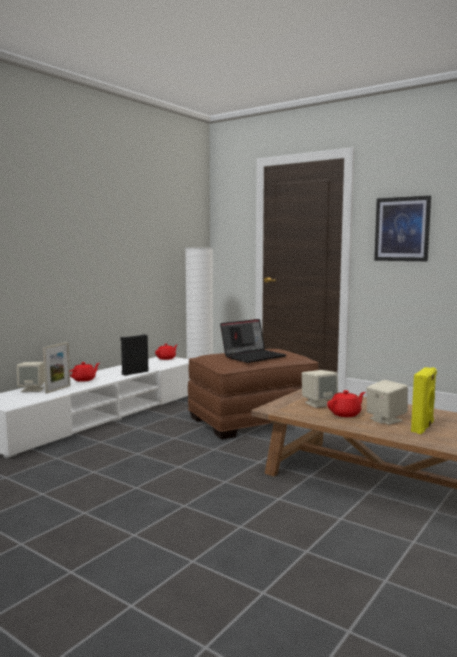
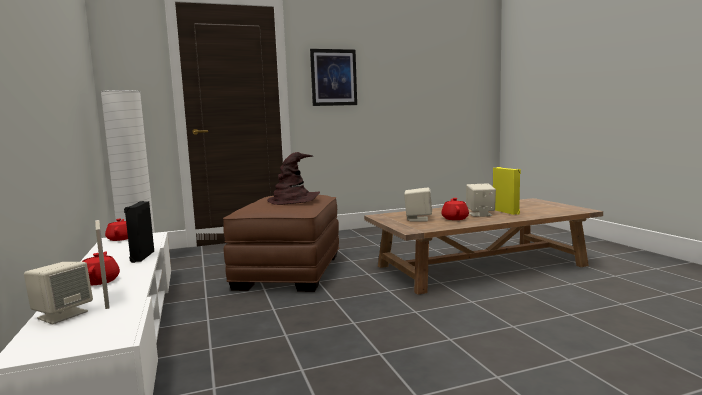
camera: 55 degrees left, 0 degrees up
(253, 356) = (293, 200): laptop -> brown hat

